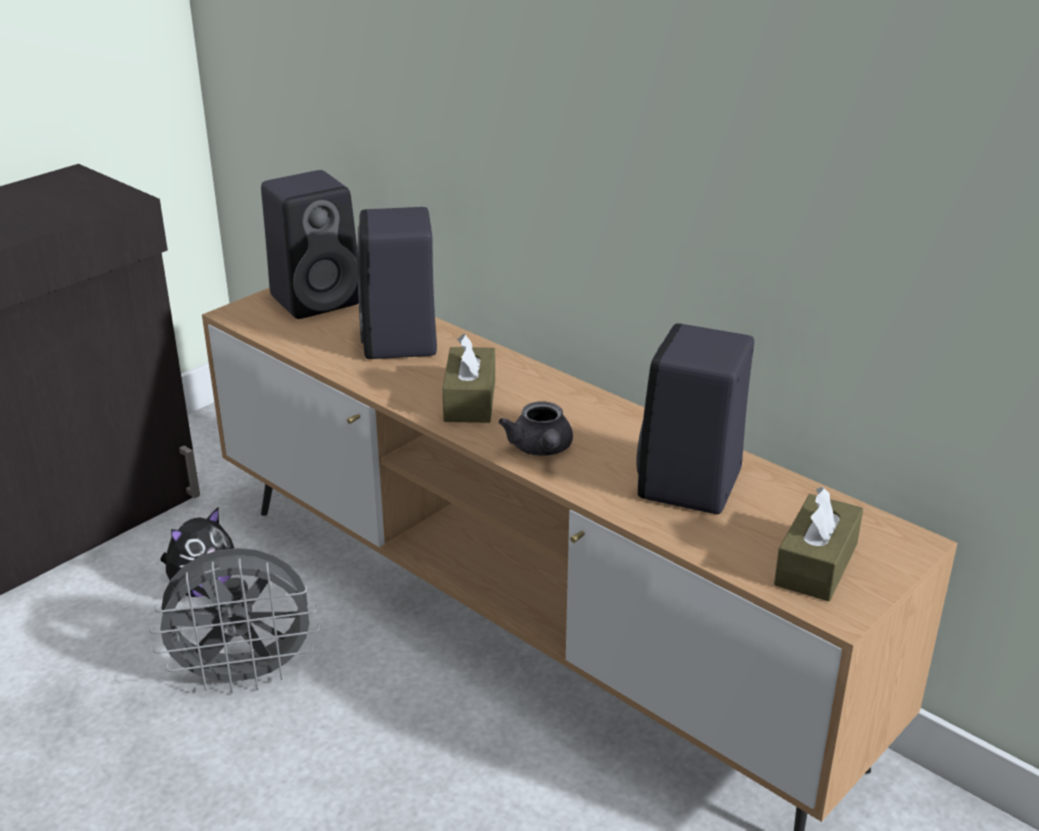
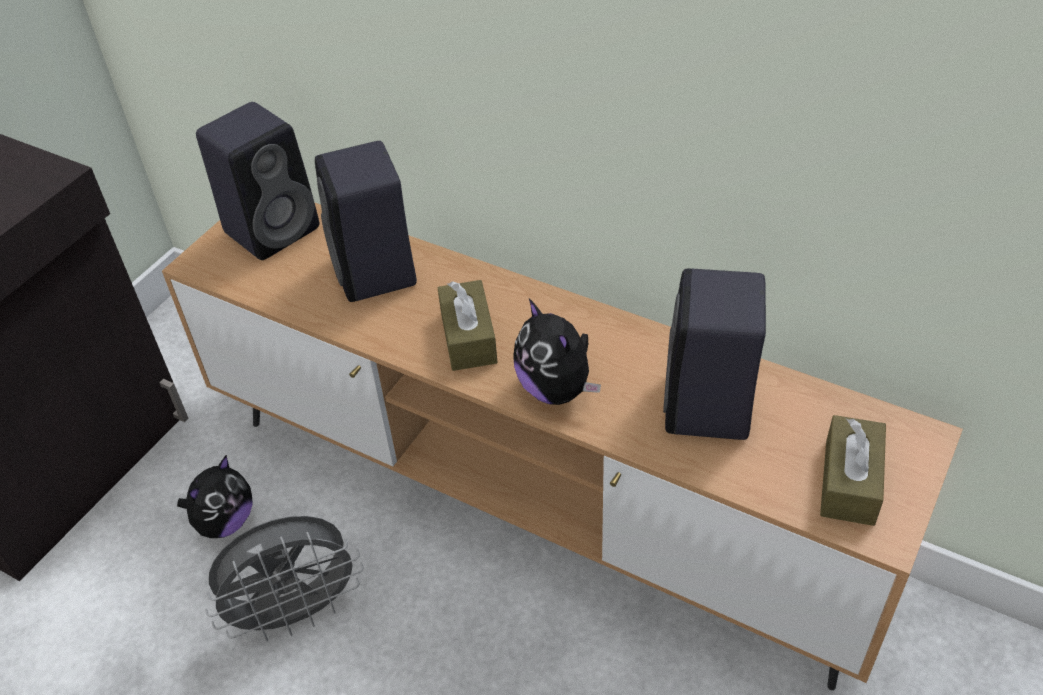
camera: 10 degrees left, 15 degrees up
(541, 449) = (557, 389): grey teapot -> plush toy

